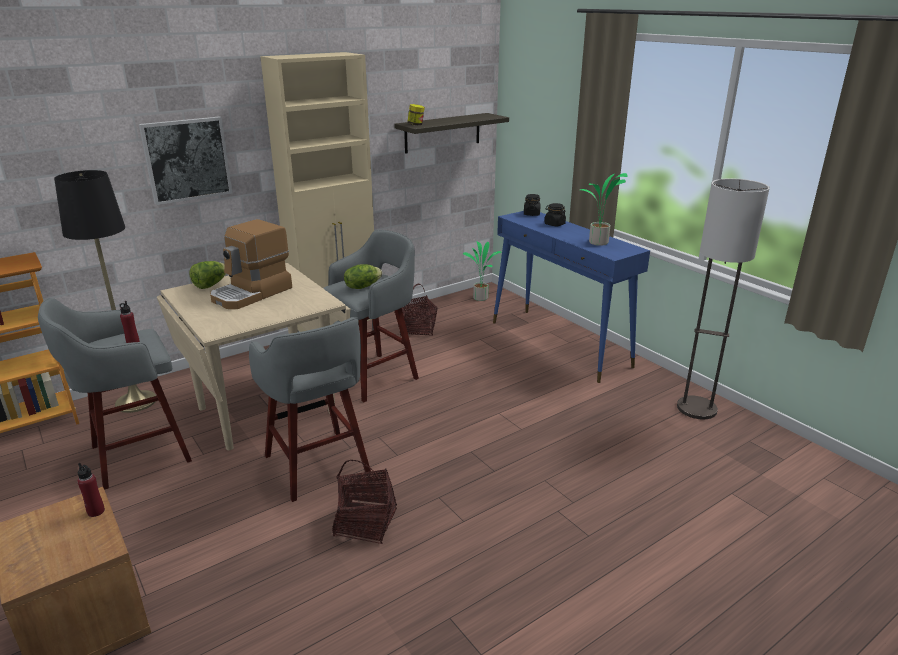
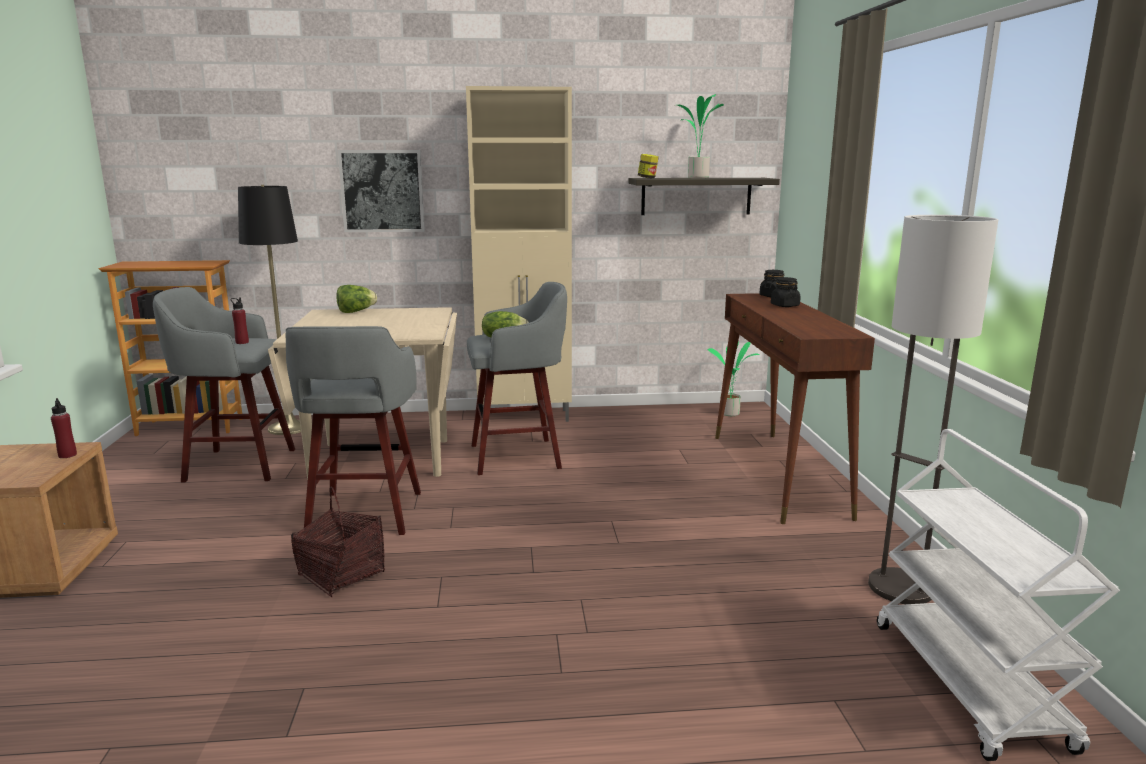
camera: 30 degrees right, 10 degrees down
(252, 293) = (377, 321): coffee machine -> none
(417, 329) = (617, 427): basket -> none
(559, 344) = (777, 474): blue console table -> brown console table
(598, 243) = (811, 324): potted plant -> potted plant (697, 178)
(776, 459) = (970, 685): none -> white cart

